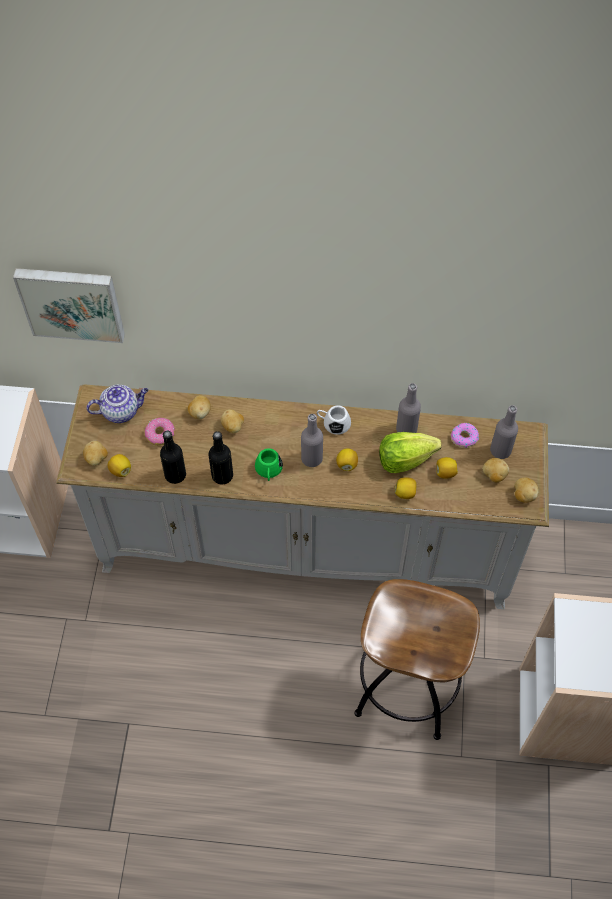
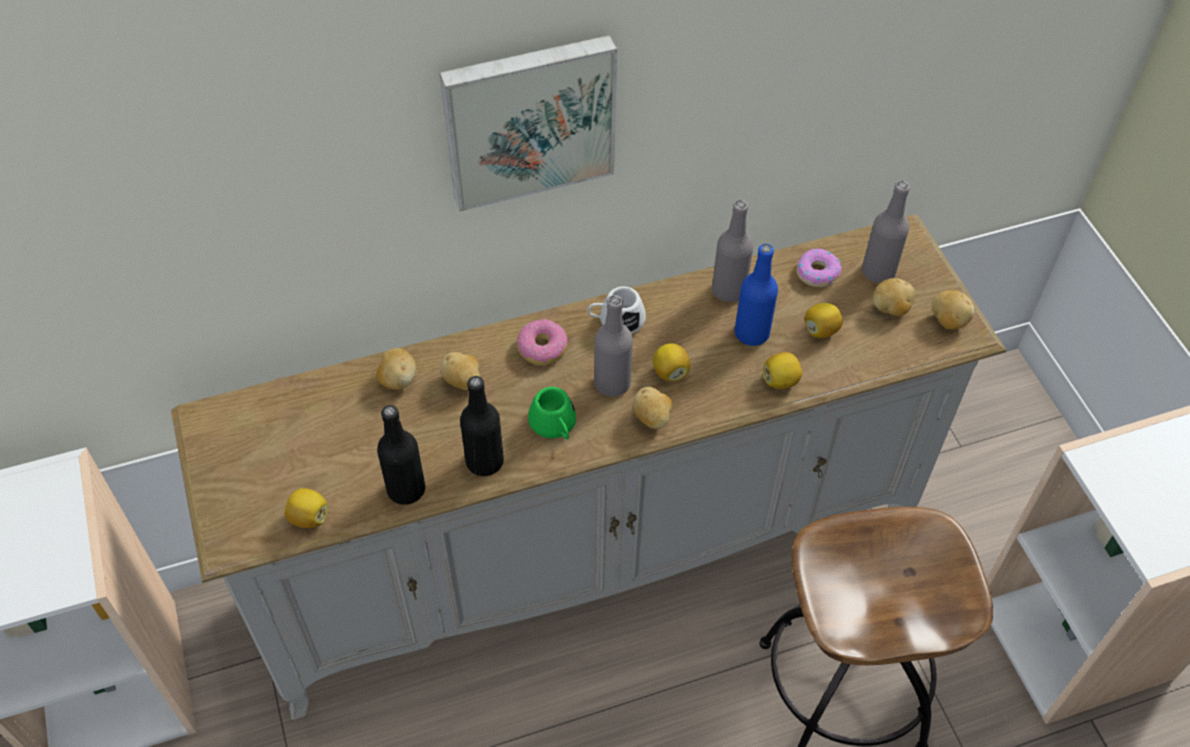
camera: 25 degrees left, 5 degrees down
(72, 302) = (127, 249): picture -> picture (528, 119)
(96, 458) = (257, 514): potato -> potato (652, 418)
(121, 411) = (264, 423): teapot -> none
(160, 434) = (348, 436): donut -> donut (542, 348)
(405, 459) = (751, 333): lettuce -> blue bottle

